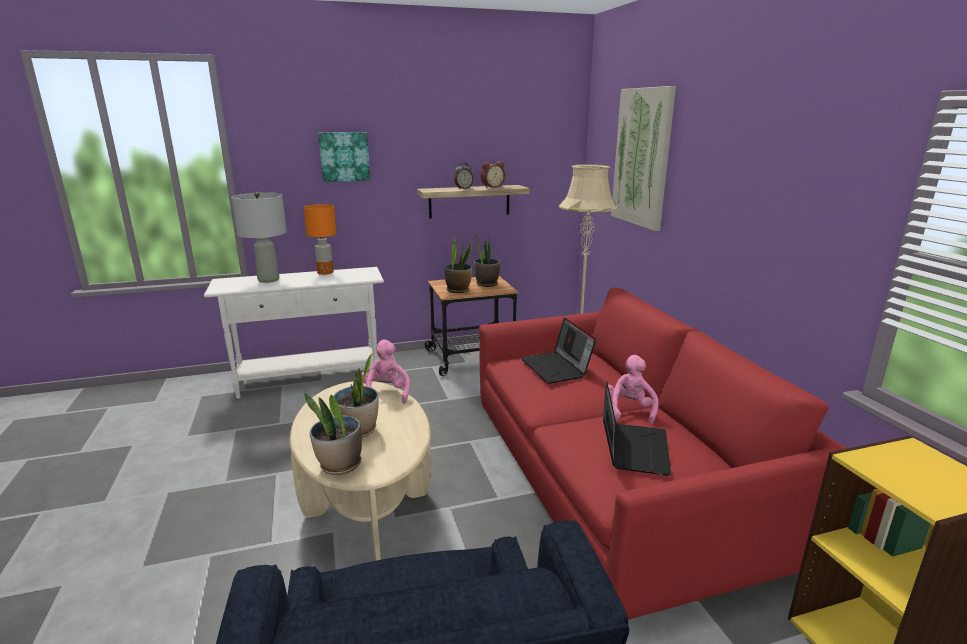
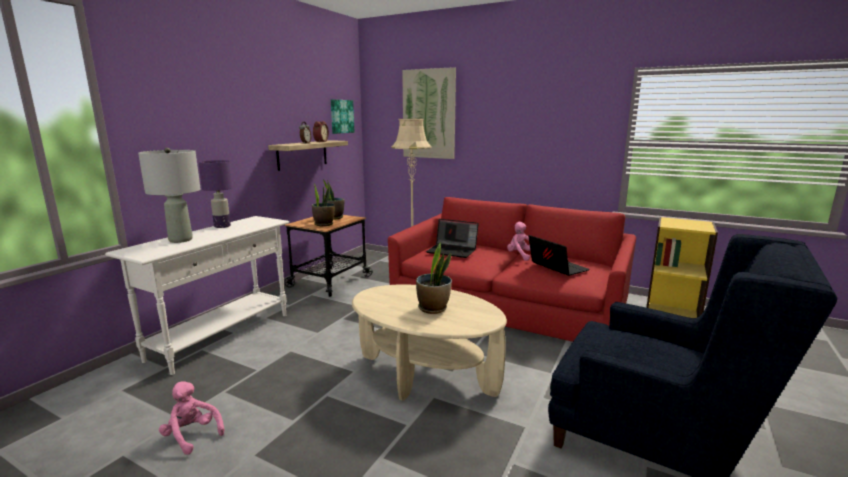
camera: 45 degrees left, 5 degrees down
(325, 272) = (222, 226): orange table lamp -> purple table lamp
(339, 465) = (467, 325): potted plant -> none
(344, 156) = (212, 116): picture -> picture (341, 116)
(386, 393) = (400, 289): pink plush toy -> pink plush toy (192, 435)

